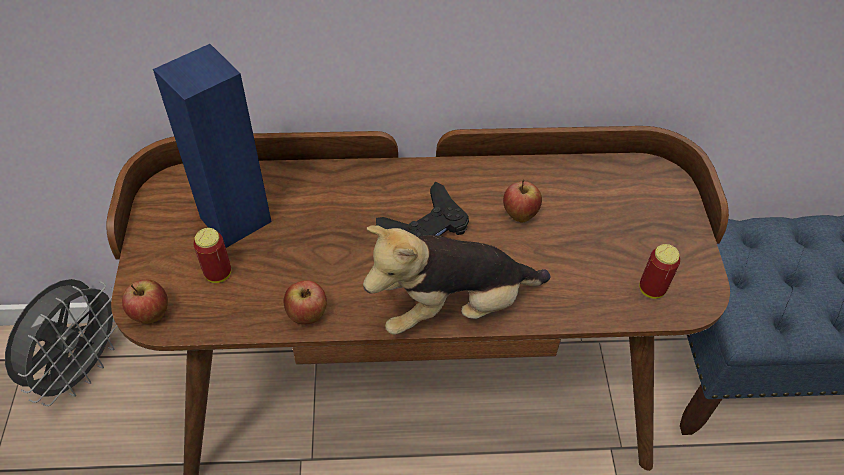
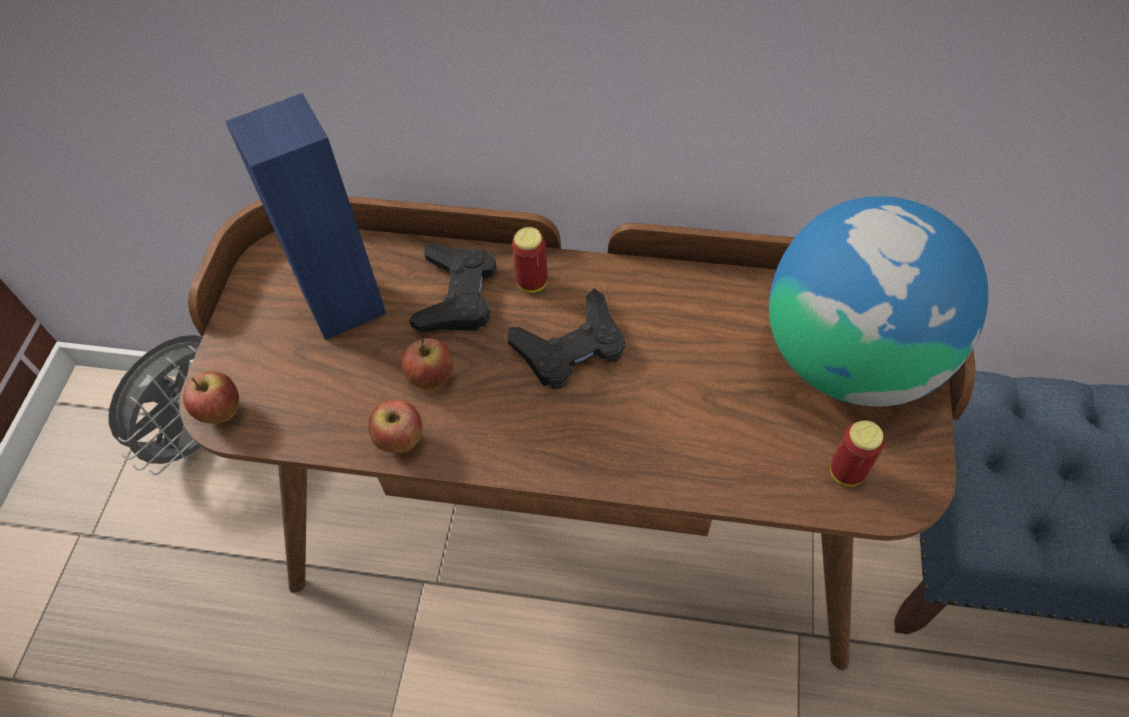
camera: 15 degrees right, 5 degrees up
(218, 273) = (309, 371): can -> can (532, 282)
(325, 201) = (457, 295): none -> black game controller
(453, 307) = (581, 457): plush toy -> none
(519, 215) = (695, 345): apple -> apple (432, 379)
(634, 209) = (850, 357): none -> globe

